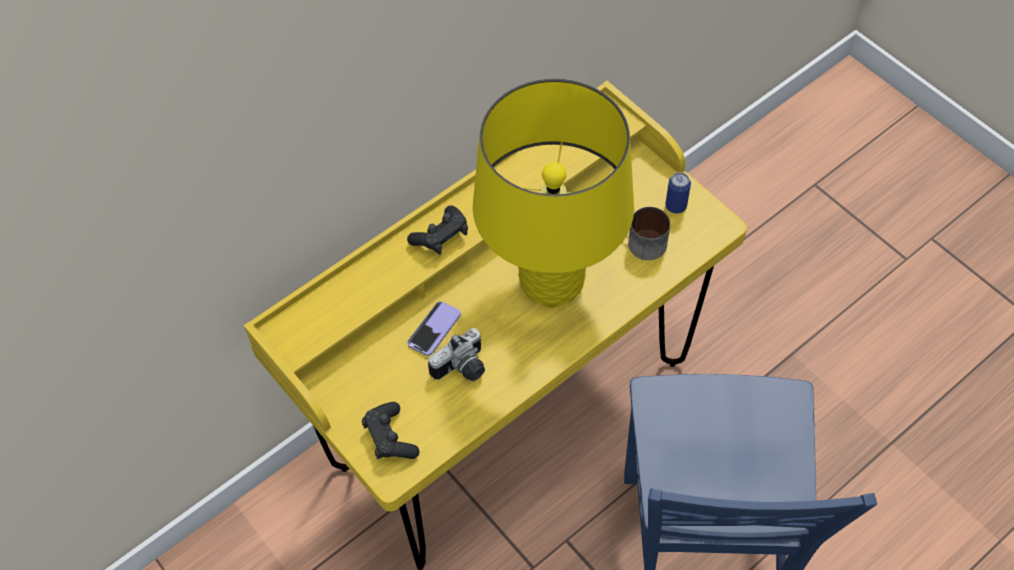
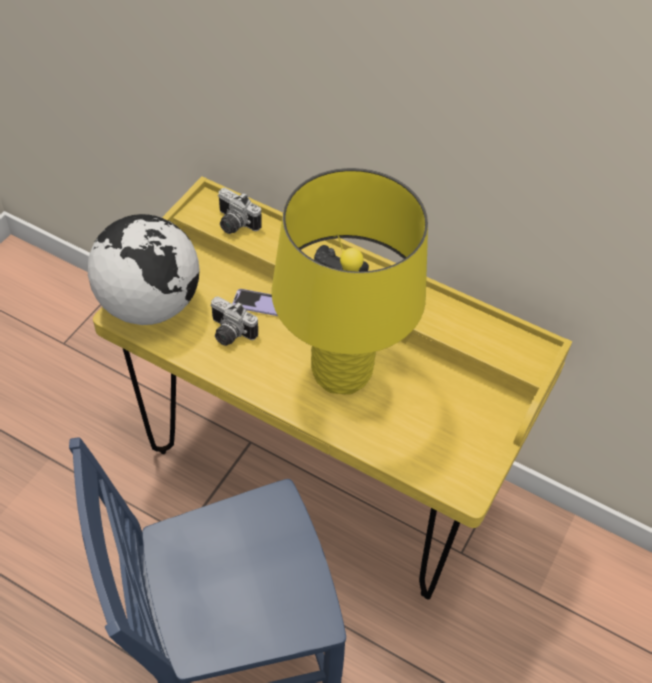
camera: 65 degrees right, 5 degrees down
(332, 313) = (234, 224): none -> camera
(390, 438) = (149, 304): black game controller -> globe
(642, 242) = (417, 430): mug -> none
(676, 206) = (472, 448): can -> none

